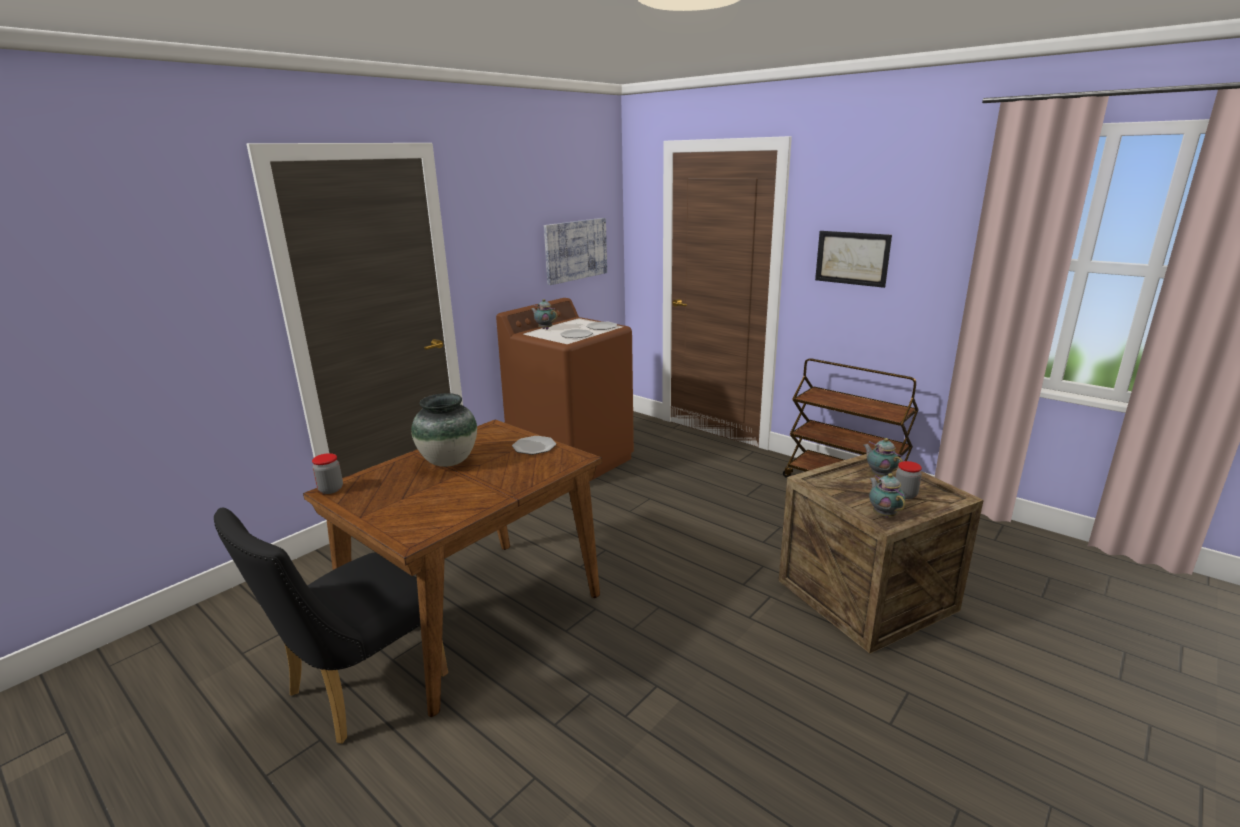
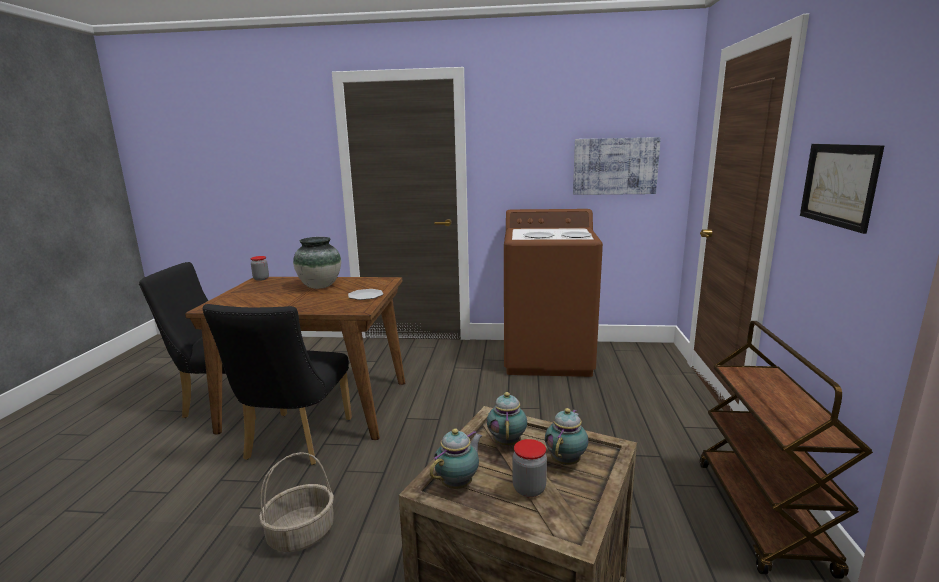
camera: 55 degrees right, 5 degrees down
(540, 650) = (295, 443): none -> black chair
(545, 328) = (537, 229): teapot -> teapot (507, 442)
(708, 680) = (301, 535): none -> basket

